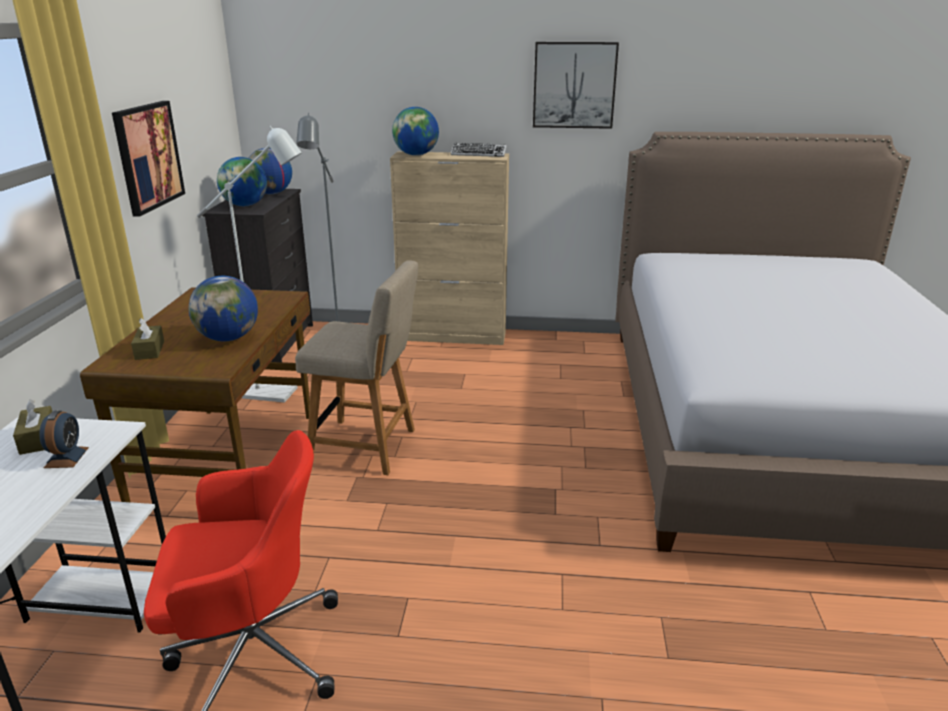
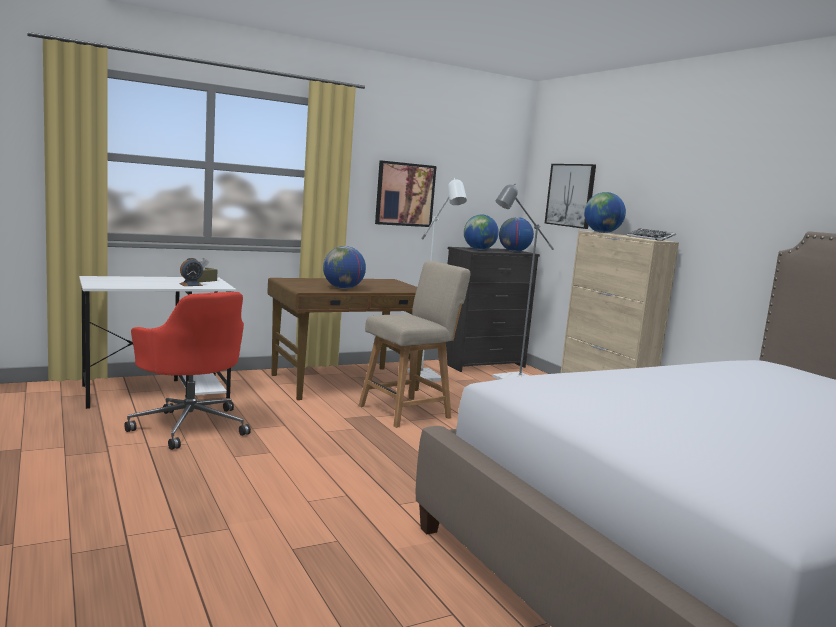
camera: 55 degrees right, 15 degrees down
(149, 350) = (307, 281): brown tissue box -> none
(368, 447) = (408, 411): beige chair -> beige chair turned 105 degrees counterclockwise
(574, 85) = (746, 182): picture -> picture (570, 195)

